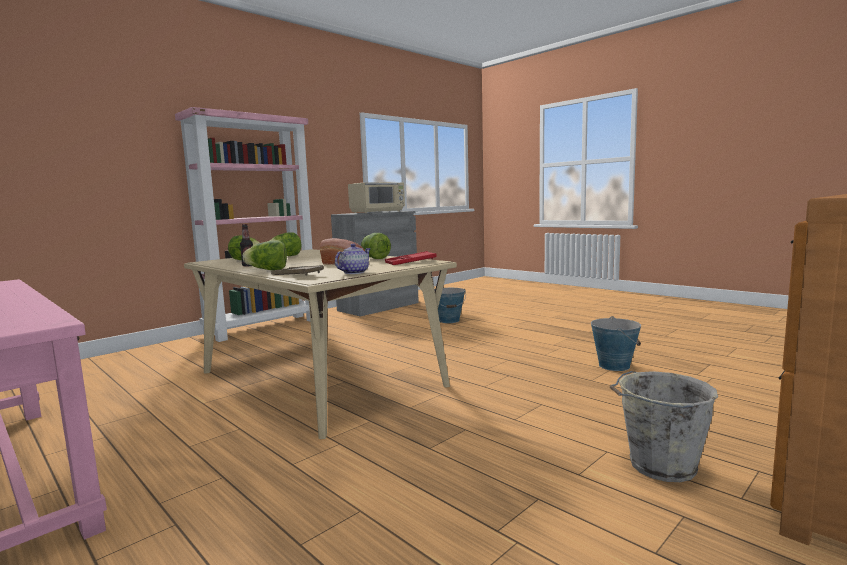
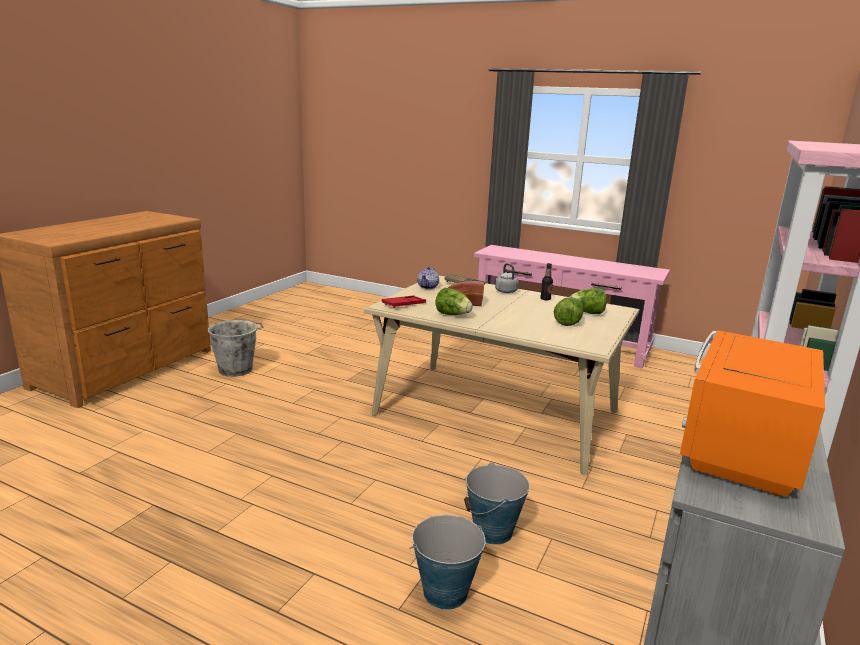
camera: 160 degrees right, 10 degrees up
(268, 270) = (505, 291): lettuce -> grey kettle
(378, 212) = (740, 450): beige microwave -> orange microwave
(614, 366) = (197, 459): bucket -> bucket (493, 531)

